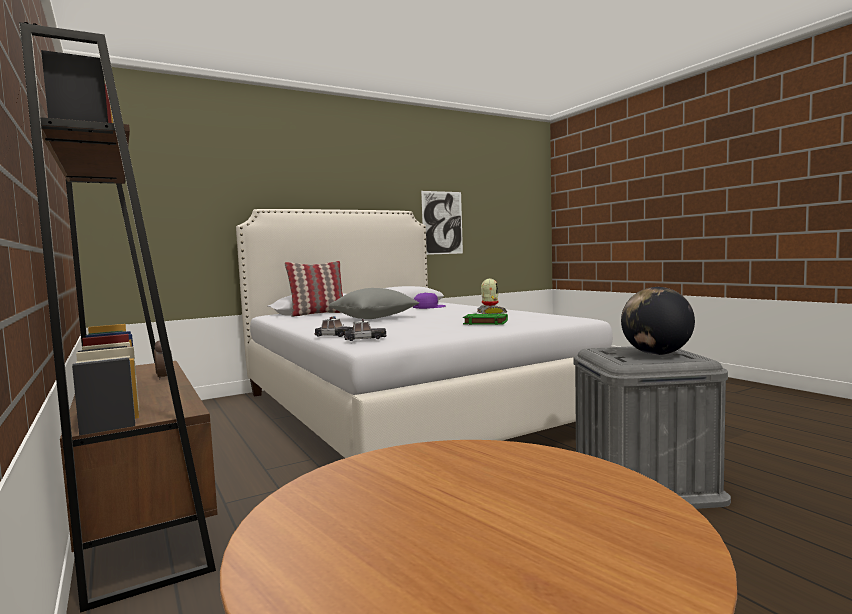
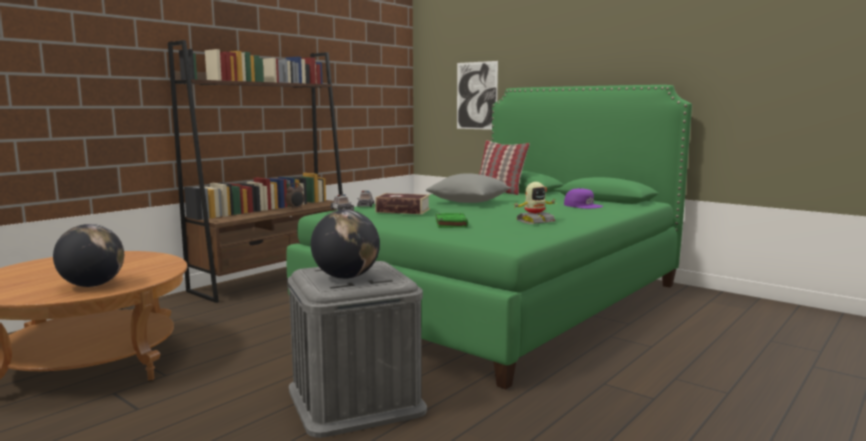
camera: 70 degrees right, 5 degrees up
(406, 409) = (499, 299): white bed -> green bed
(408, 326) = (403, 210): none -> book
(442, 222) = (735, 98): picture -> picture (476, 95)
(581, 494) = (92, 285): none -> globe

